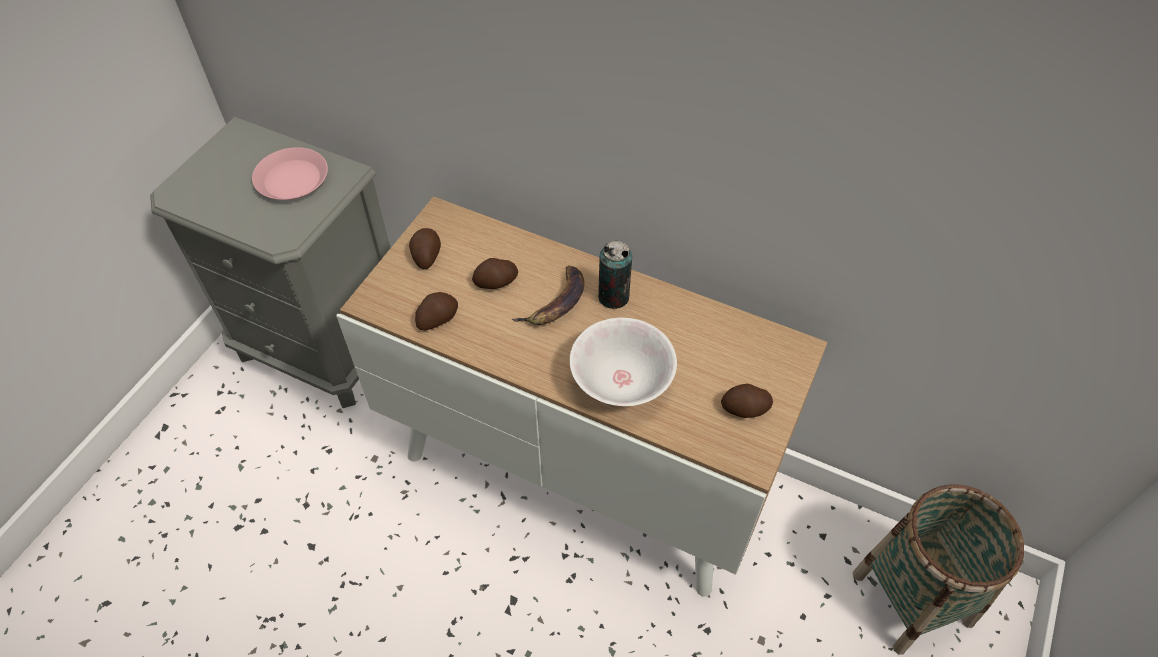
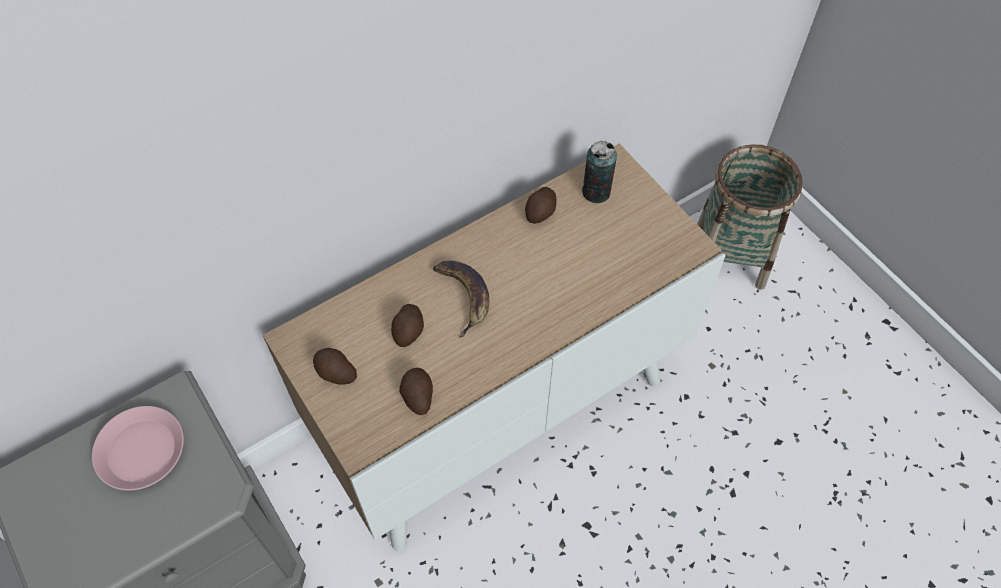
camera: 60 degrees left, 5 degrees up
(613, 297) = (486, 253): can -> can (596, 192)
(621, 382) = (574, 291): white bowl -> none
(745, 409) = (647, 225): potato -> potato (541, 212)

